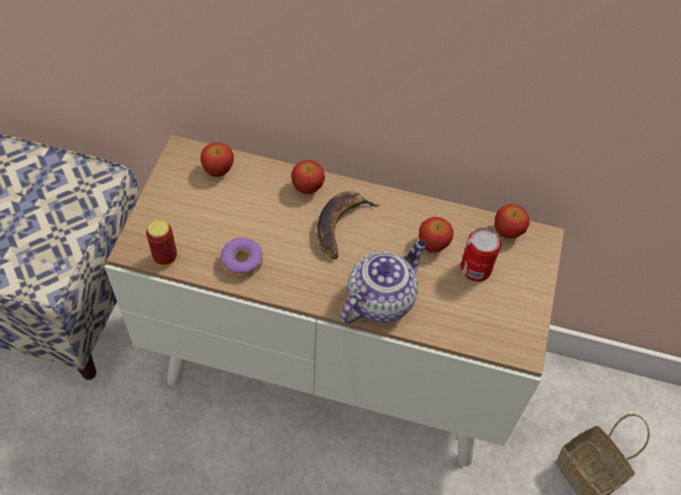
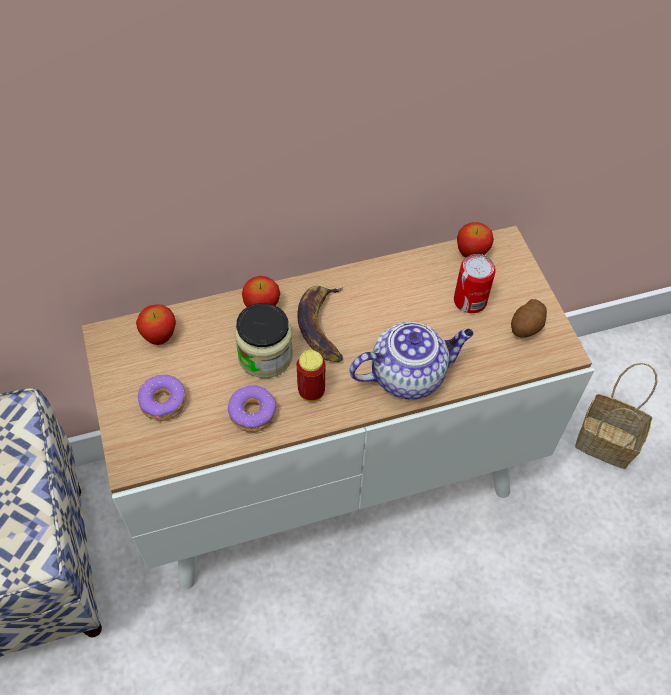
camera: 30 degrees left, 0 degrees up
(165, 257) = (171, 452): can -> can (311, 391)
(185, 219) = (163, 402): none -> donut
(282, 225) = (265, 356): none -> jar
(381, 299) = (409, 375): teapot -> teapot turned 60 degrees clockwise
(433, 244) = (417, 298): apple -> none
(508, 314) = (527, 327): none -> potato

